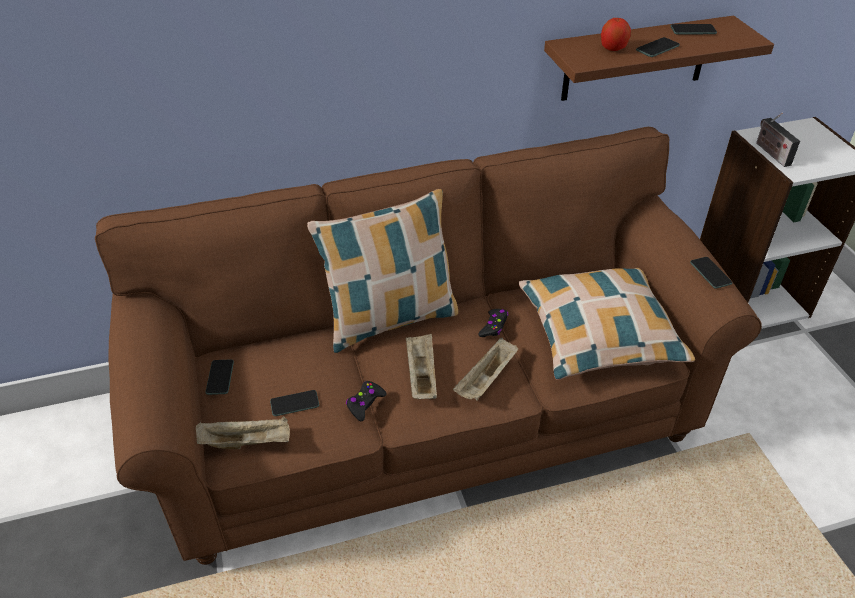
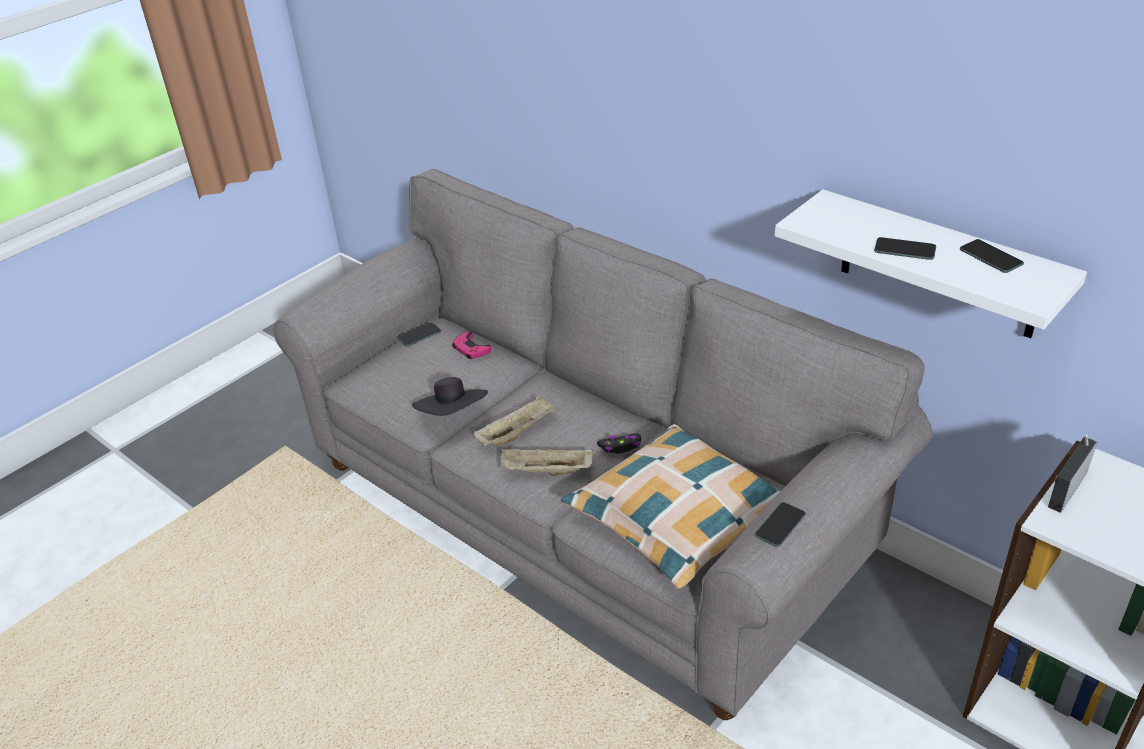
camera: 60 degrees right, 5 degrees down
(246, 442) = (368, 379): beige tray -> none
(282, 352) = (471, 349): none -> pink game controller
(294, 403) = (423, 381): phone -> none
(365, 403) = (453, 415): black game controller -> black hat
(390, 319) = (568, 385): pillow -> none
(427, 417) = (582, 514): brown sofa -> grey sofa
(613, 48) = (861, 226): apple -> none
(636, 59) = (938, 265): brown shelf -> white shelf

